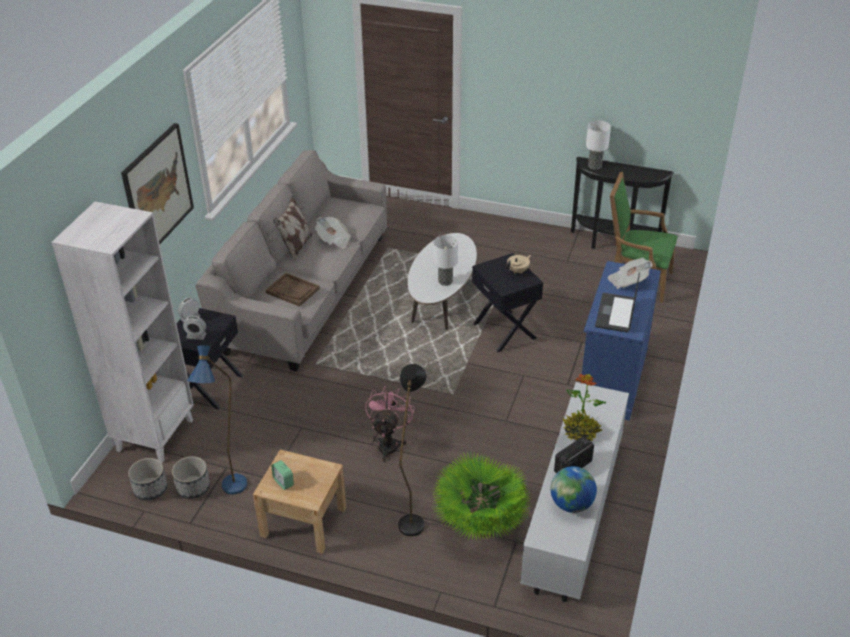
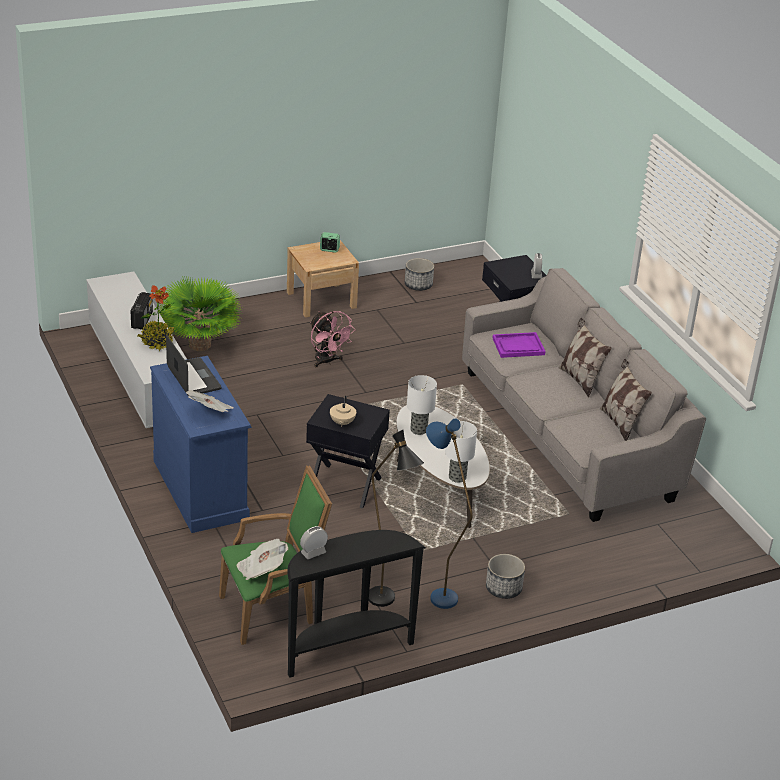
camera: 135 degrees right, 5 degrees down
(151, 489) = (443, 274): planter -> planter (503, 589)
(155, 434) = (493, 296): white bookcase -> none
(157, 190) = (597, 180): picture -> none
(196, 336) = (510, 267): alarm clock -> alarm clock (313, 552)
(232, 492) = (390, 293): blue floor lamp -> blue floor lamp (437, 593)
(293, 291) = (518, 346): brown tray -> purple tray
(322, 212) = (620, 423): none -> pillow
(333, 240) = (563, 403): newspaper -> newspaper (261, 569)
(412, 518) = (252, 330): black floor lamp -> black floor lamp (387, 603)
(571, 504) = (122, 300): globe -> none
(594, 166) = (387, 539): table lamp -> table lamp (457, 477)

